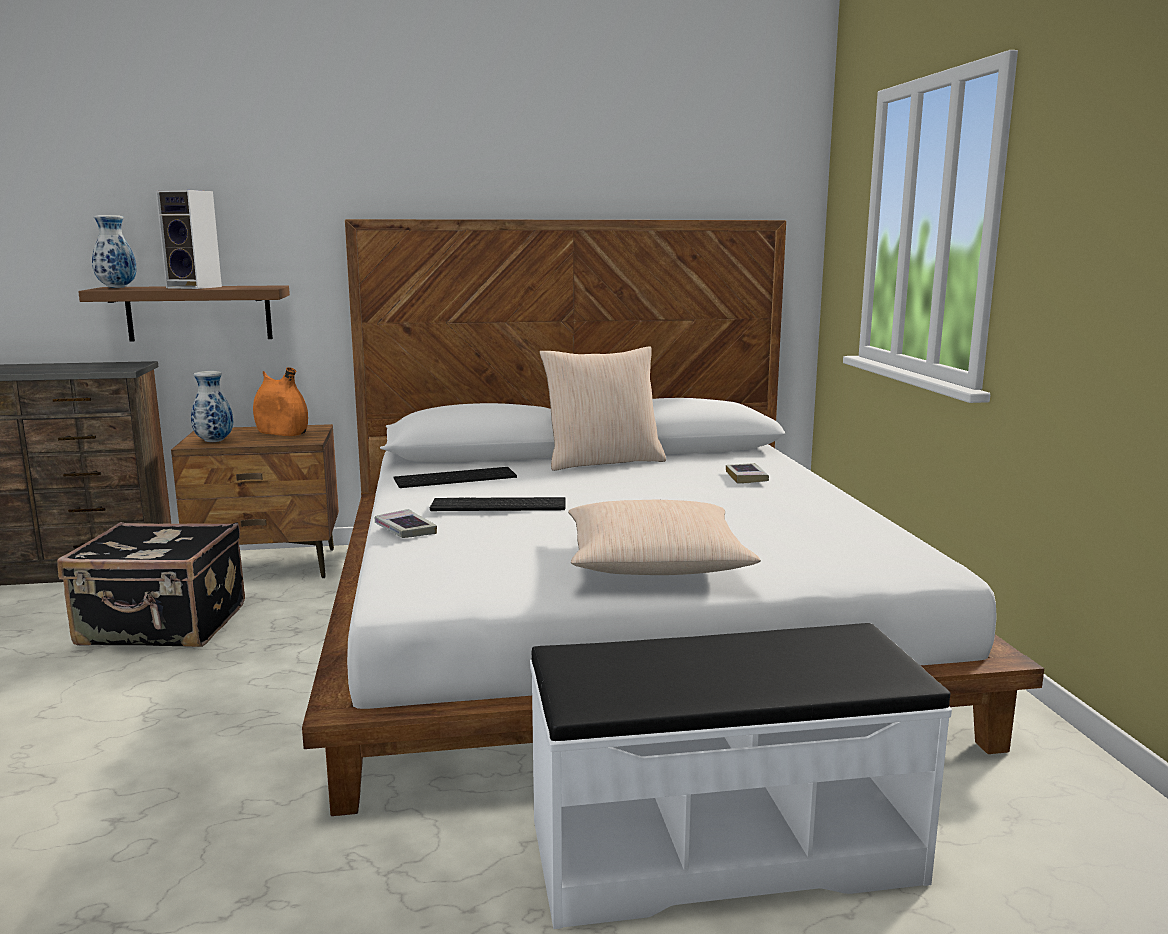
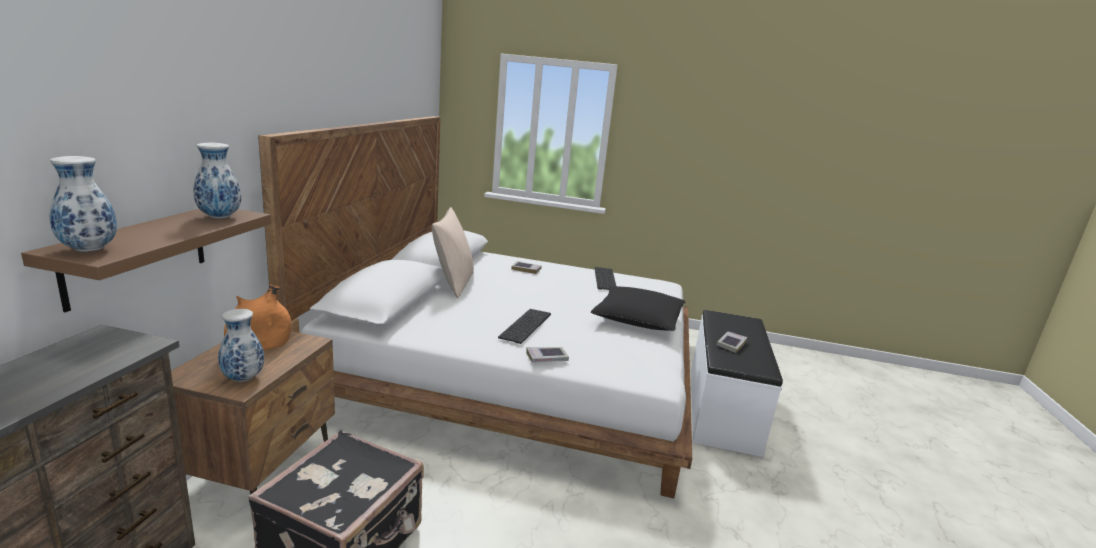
camera: 70 degrees left, 5 degrees up
(196, 287) = (176, 228): speaker -> none
(246, 287) = (220, 217): none -> vase
(456, 477) = (442, 323): keyboard -> keyboard (603, 278)
(655, 562) = (637, 319): beige pillow -> black pillow
(685, 658) = (731, 344): none -> book

